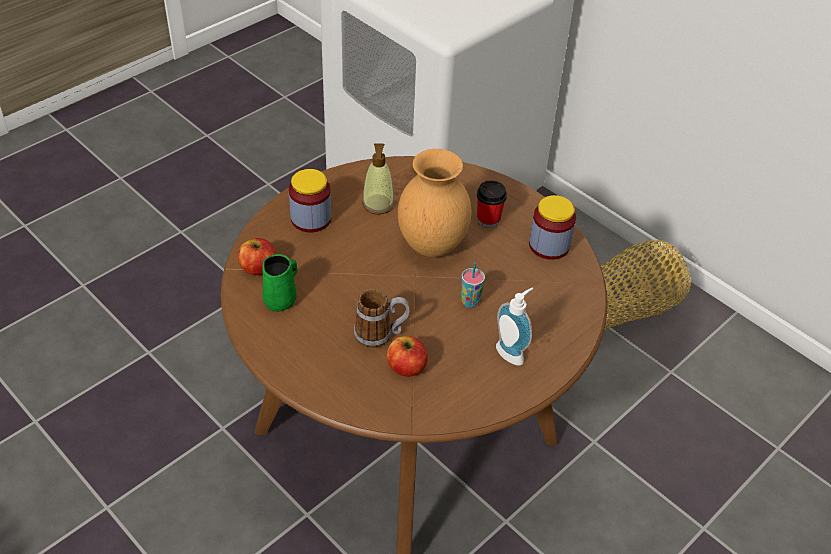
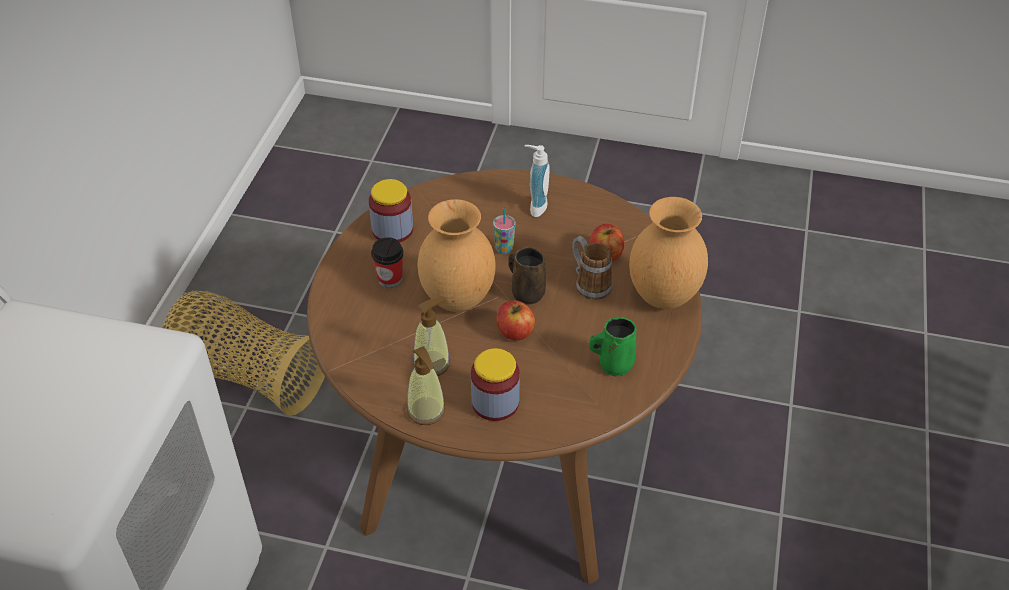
camera: 120 degrees left, 0 degrees up
(258, 267) = (592, 403): apple -> apple (515, 332)
(321, 376) = (663, 296): none -> brown vase
(337, 184) = (426, 411): none -> soap dispenser
(404, 289) = (526, 293): none -> brown mug

